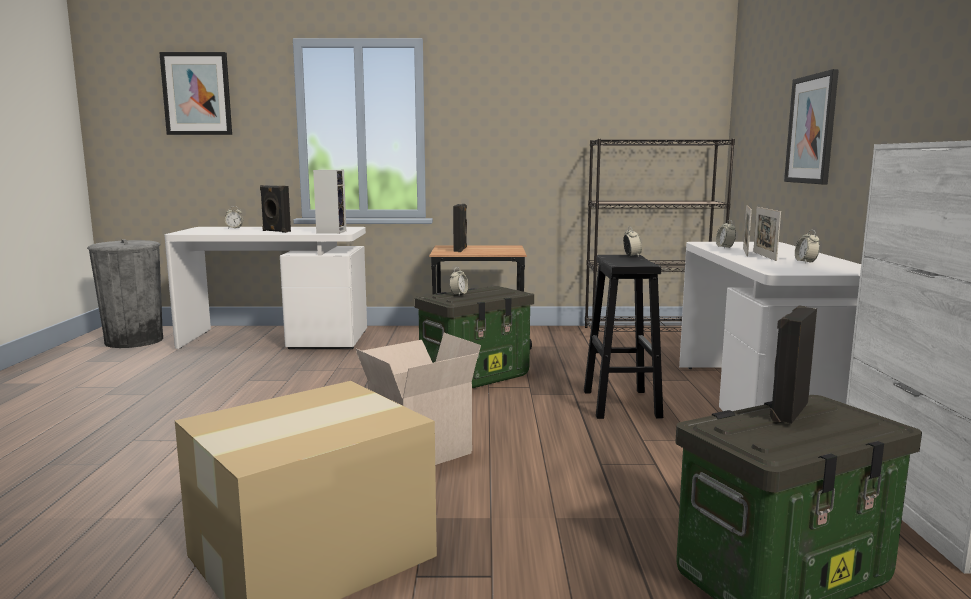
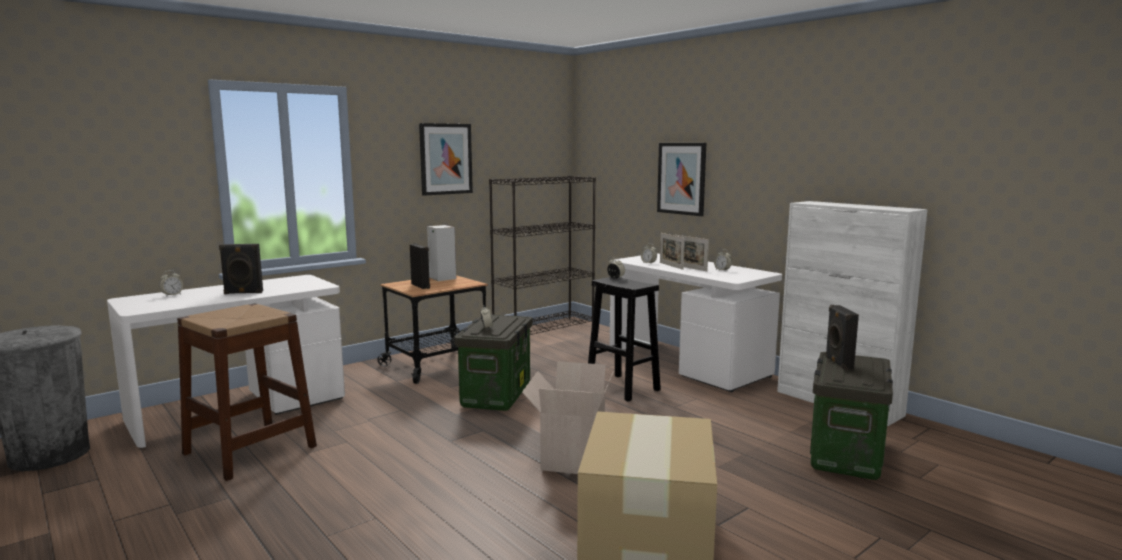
camera: 40 degrees left, 0 degrees up
(197, 94) = (83, 139): picture -> picture (445, 159)
(224, 367) = (250, 450): none -> brown stool
(331, 232) = (307, 286): speaker -> speaker (441, 278)

